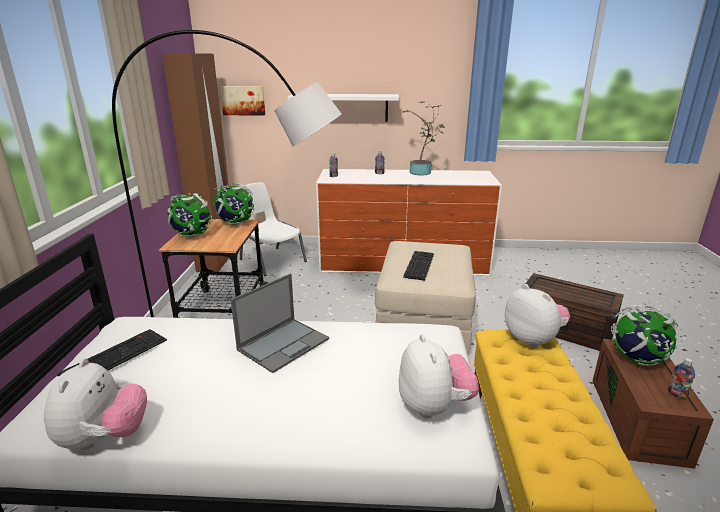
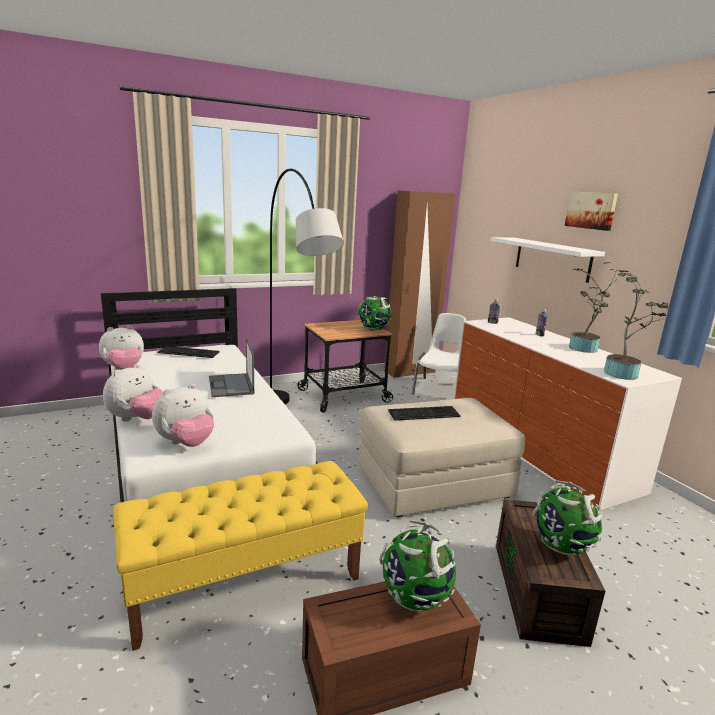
camera: 60 degrees right, 5 degrees down
(192, 235) = (335, 325): globe -> globe (561, 546)
(243, 100) = (479, 238): picture -> picture (591, 210)
(284, 344) = (231, 385): laptop -> laptop turned 60 degrees clockwise
(477, 178) = (624, 374): none -> potted plant
(533, 339) = (334, 487): plush toy -> plush toy (136, 419)
(677, 394) = (357, 632): bottle -> none

